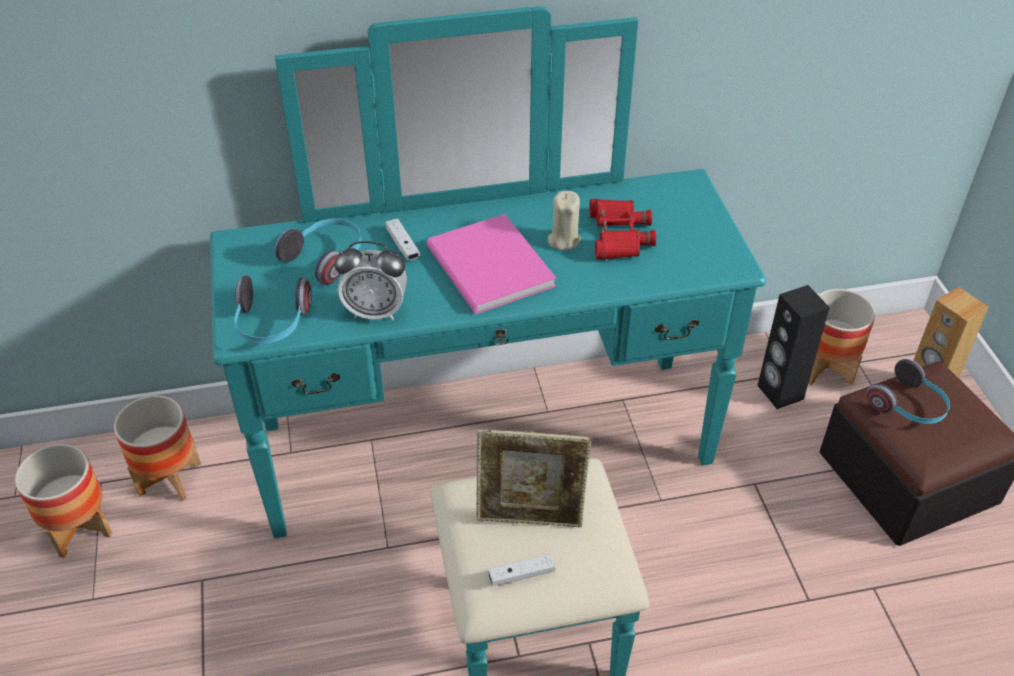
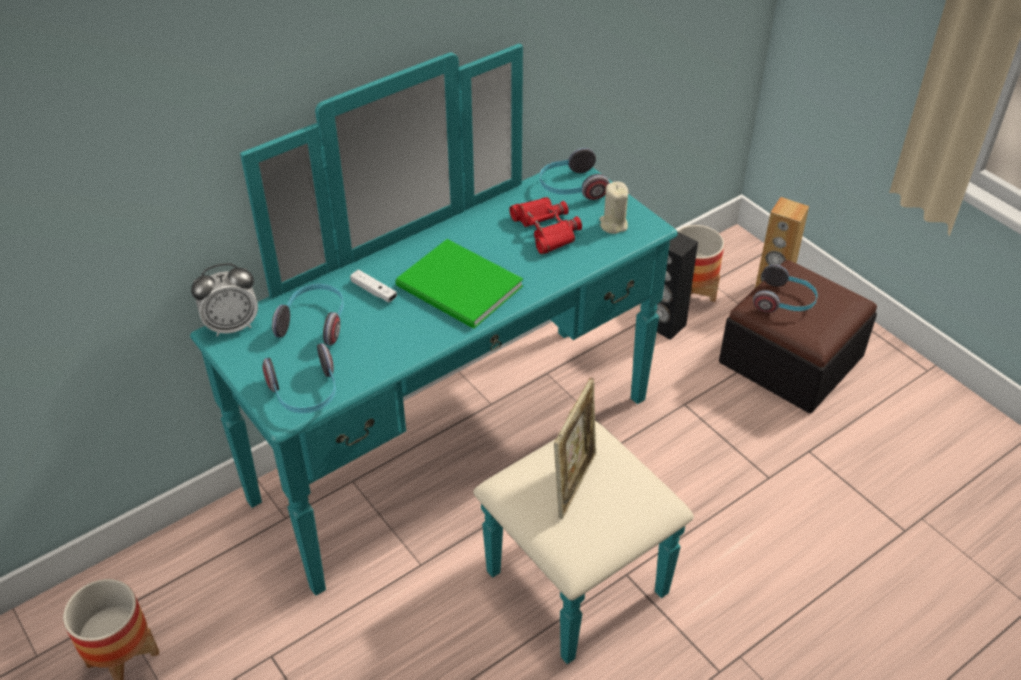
camera: 25 degrees left, 0 degrees up
(169, 478) = (184, 582): planter -> none
(375, 311) = (388, 353): alarm clock -> alarm clock (232, 325)
(489, 269) = (460, 289): pink book -> green book
(521, 575) = (593, 528): white game controller -> none
(530, 518) = (574, 483): picture frame -> picture frame turned 45 degrees counterclockwise
(563, 240) = (505, 246): beige candle -> beige candle (613, 224)
(674, 200) = (571, 188): none -> headphones

